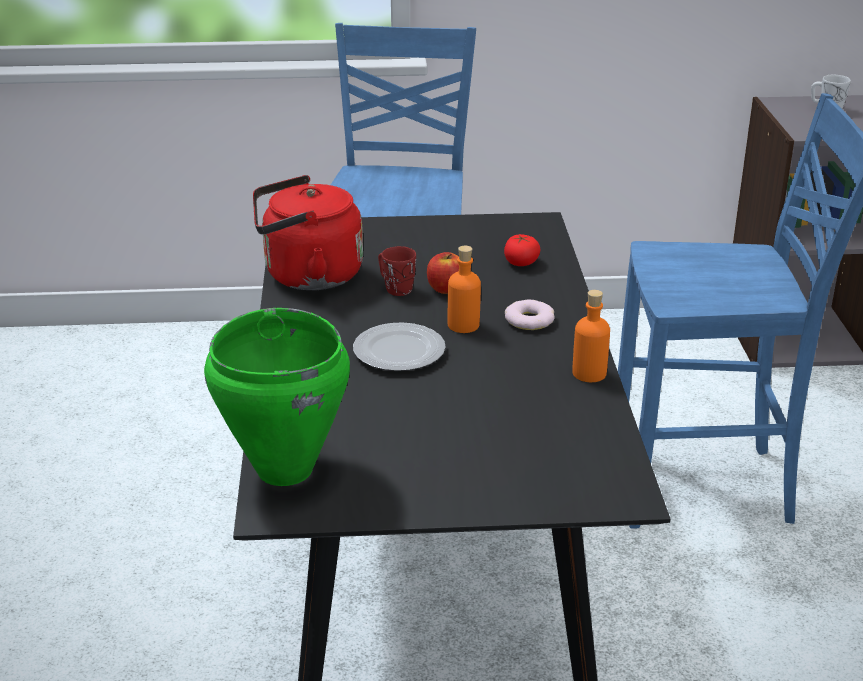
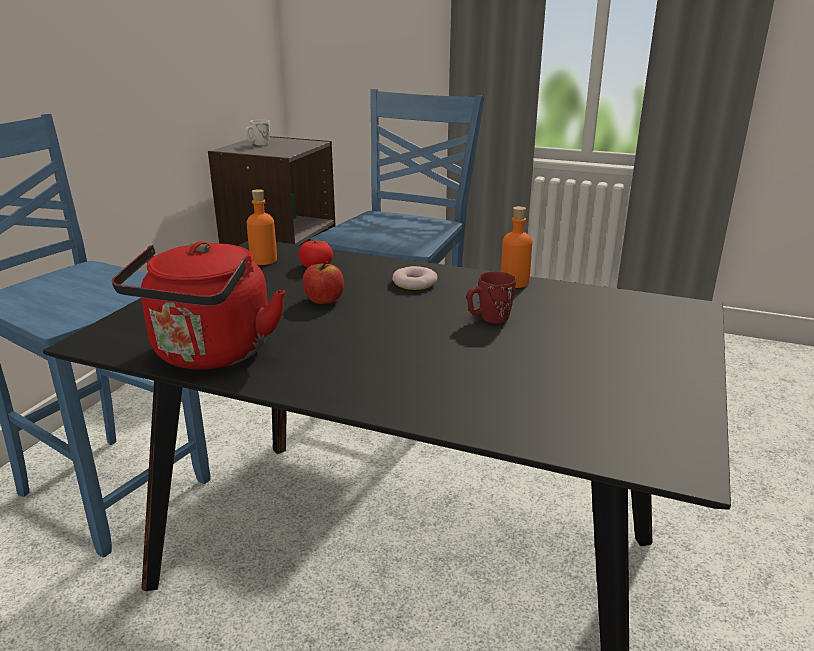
camera: 65 degrees left, 5 degrees down
(283, 470) = (606, 445): green cooking pot -> none
(395, 288) = (294, 319): red mug -> red mug (489, 318)
(400, 351) = (416, 341): plate -> none
(463, 325) = (396, 307): orange bottle -> orange bottle (263, 260)

